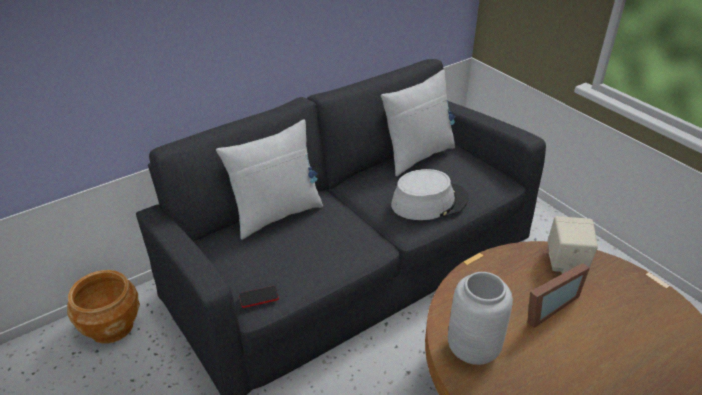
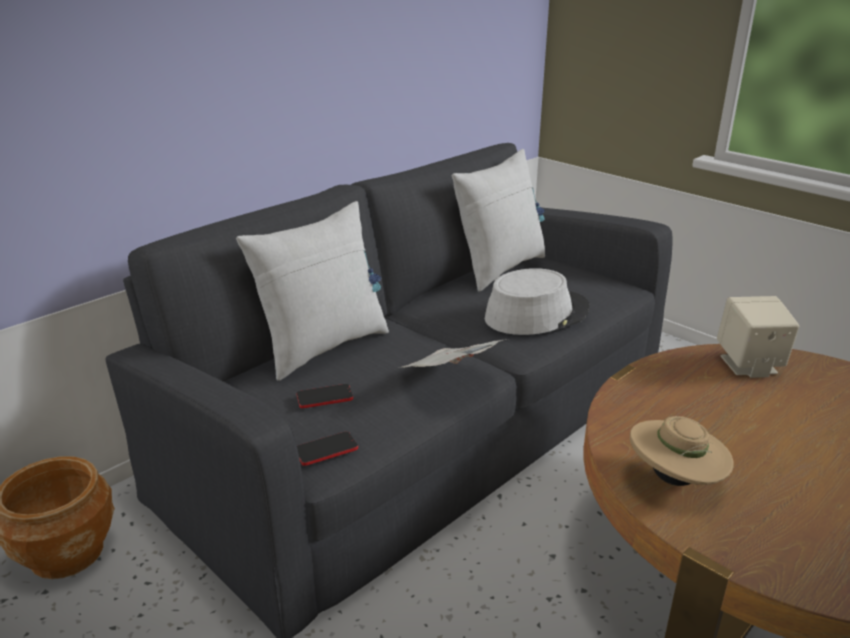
camera: 10 degrees left, 10 degrees down
(267, 257) = (324, 397): none -> phone
(353, 251) = (452, 378): none -> newspaper
(473, 349) = (674, 480): grey vase -> beige hat
(545, 306) = (748, 416): picture frame -> none

